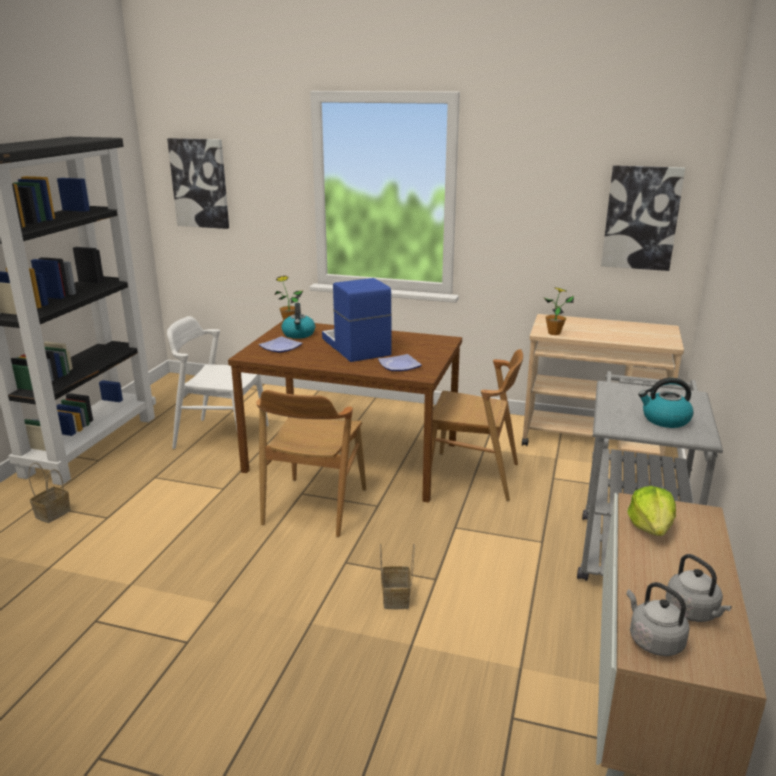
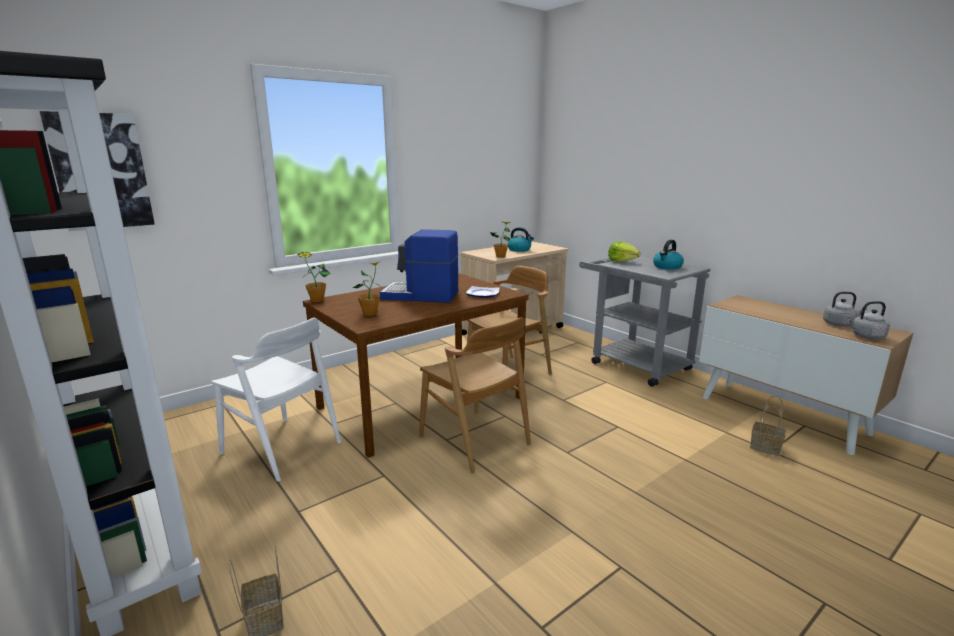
camera: 55 degrees left, 5 degrees down
(221, 436) = (281, 448): white chair -> white chair turned 105 degrees counterclockwise
(279, 347) = (370, 313): plate -> potted plant
(299, 334) = (353, 303): kettle -> kettle (519, 250)
(397, 599) = (630, 447): basket -> basket (766, 447)
(641, 218) = (508, 172): picture -> none
(651, 527) = (751, 309): lettuce -> lettuce (622, 261)

